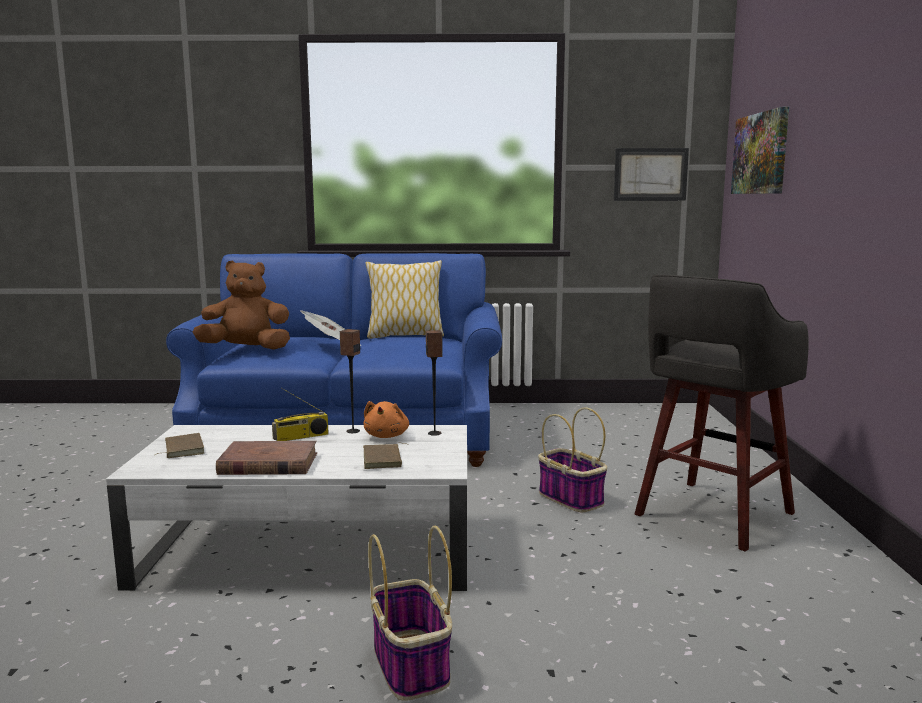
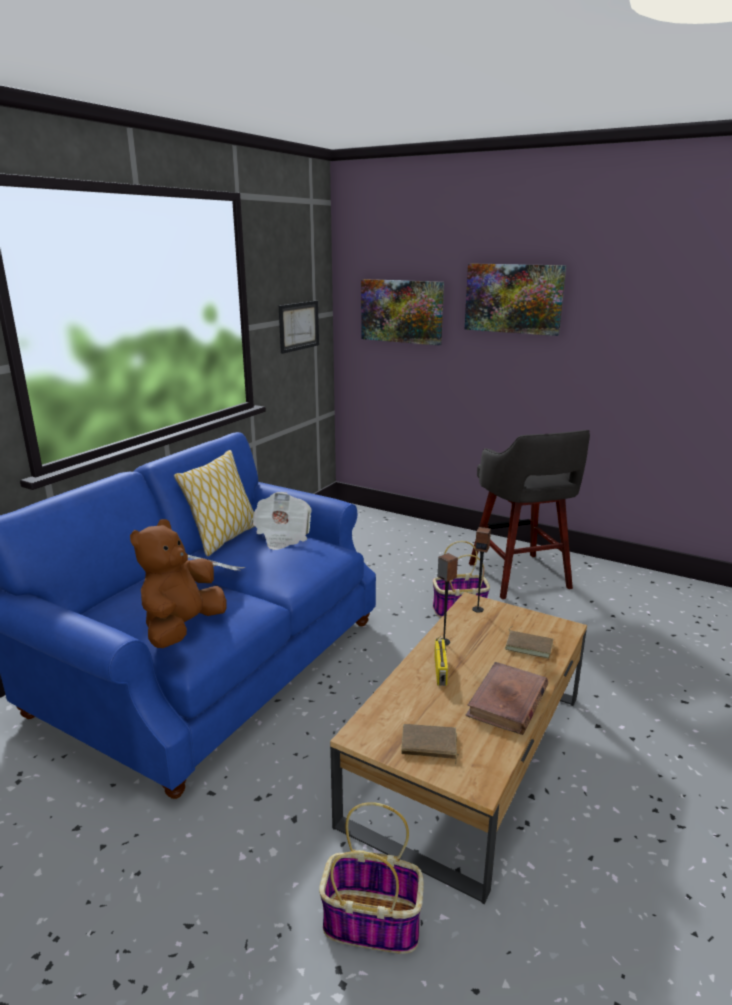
camera: 60 degrees left, 10 degrees up
(312, 550) = (470, 754): white coffee table -> brown coffee table
(387, 436) = (469, 630): orange plush toy -> none
(411, 665) = (665, 752): basket -> basket (373, 922)
(424, 340) = (282, 536): none -> newspaper
(836, 114) = (513, 298): none -> picture

